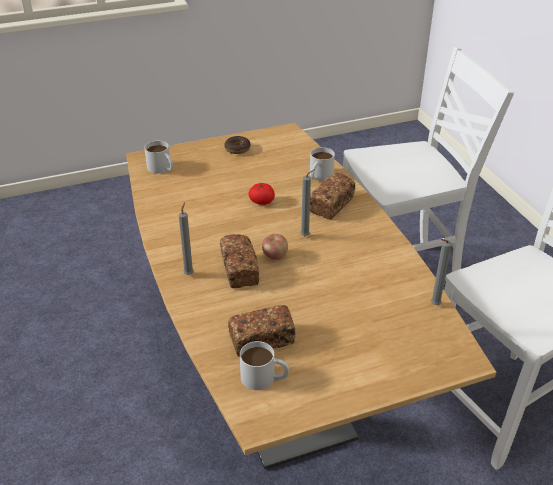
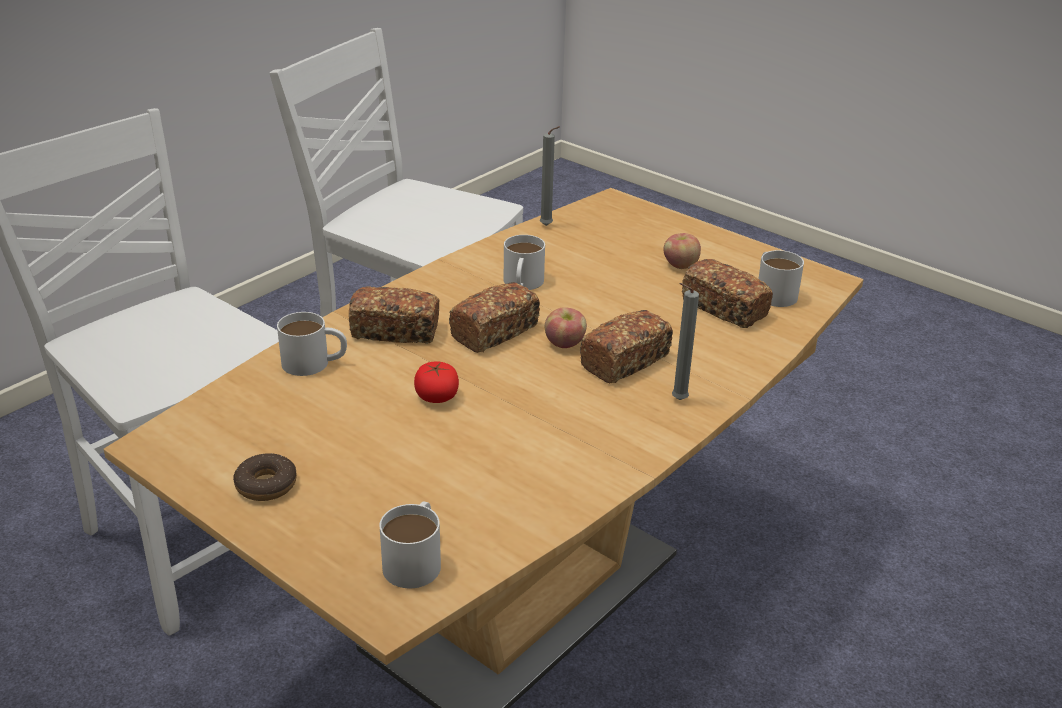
camera: 120 degrees left, 5 degrees down
(306, 236) = (494, 332): grey candle -> bread
(334, 347) = (680, 265): none -> apple
(354, 264) = (522, 284): none -> white mug

